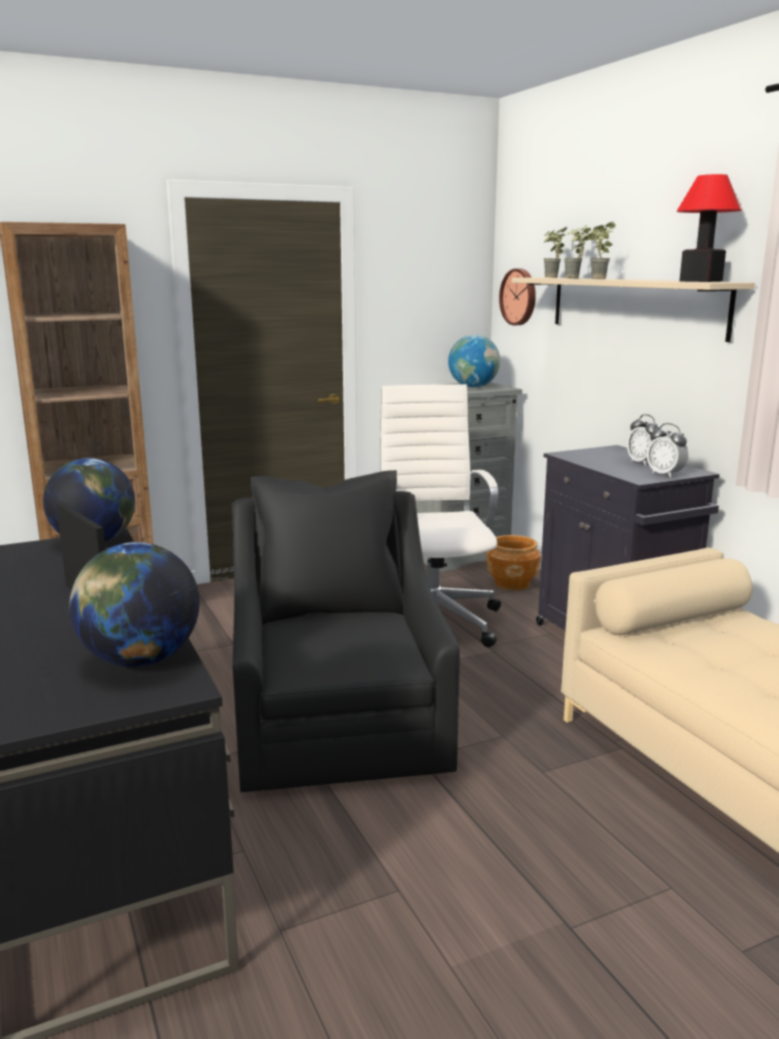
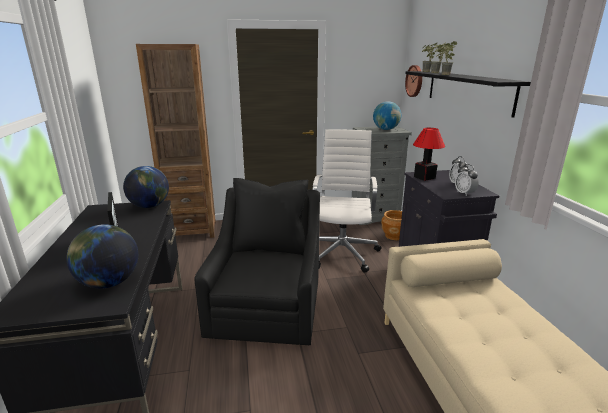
camera: 15 degrees right, 5 degrees up
(634, 305) = (467, 90): beige shelf -> black shelf
(701, 281) = (497, 80): table lamp -> table lamp (425, 177)

